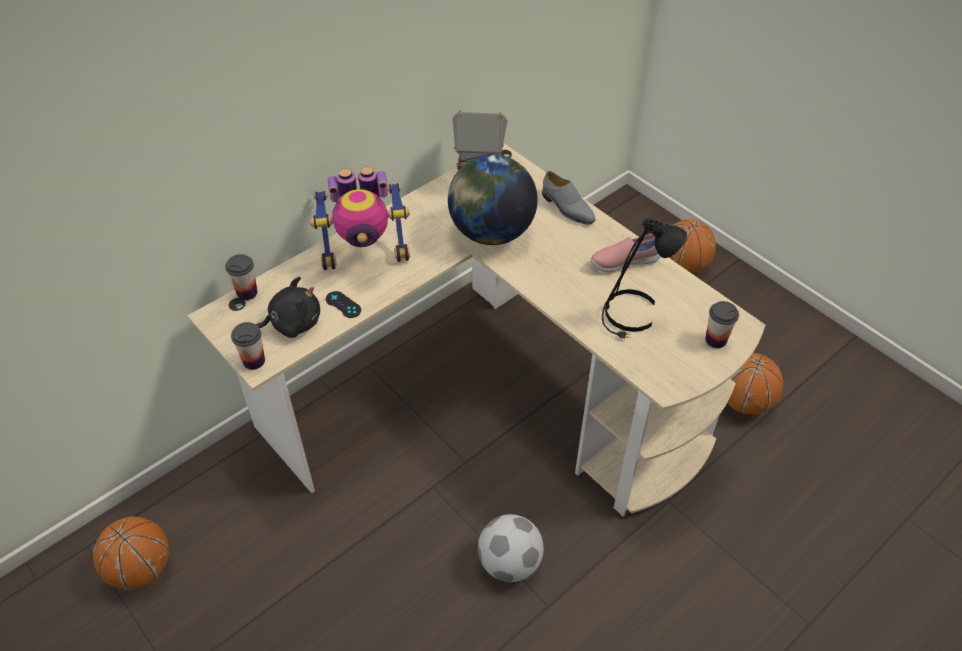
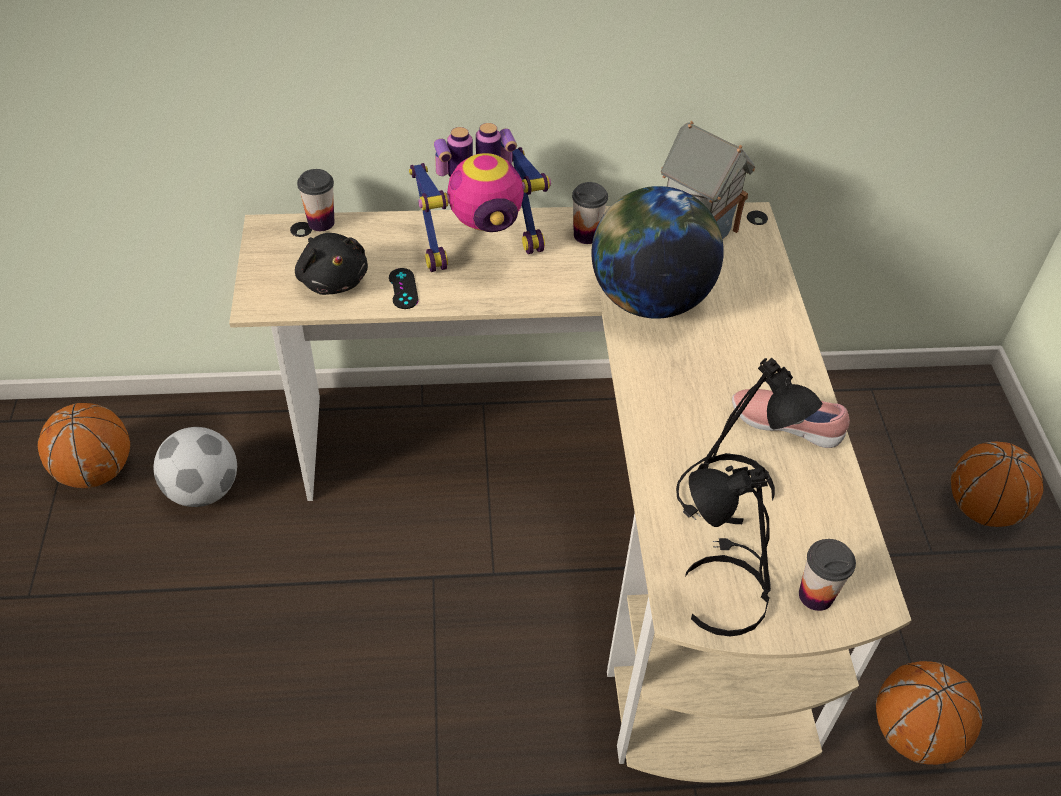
camera: 35 degrees right, 0 degrees up
(254, 361) = (258, 296): cup -> cup (586, 235)
(292, 323) = (333, 279): black plush toy -> black plush toy turned 45 degrees clockwise
(366, 254) = (481, 248): toy robot -> toy robot turned 45 degrees counterclockwise
(510, 562) = (440, 721): football -> football (203, 490)
(567, 208) = (774, 320): grey shoe -> none
(673, 366) = (722, 591): none -> black table lamp

